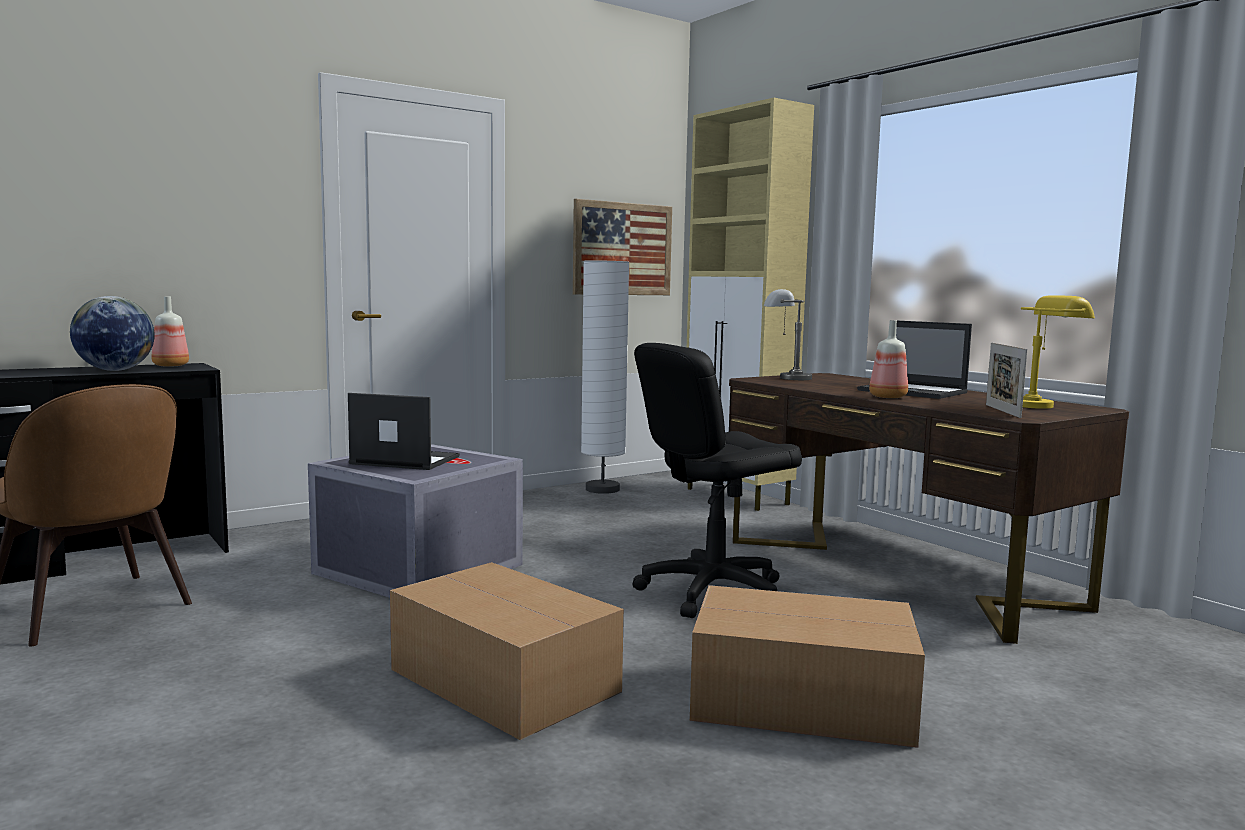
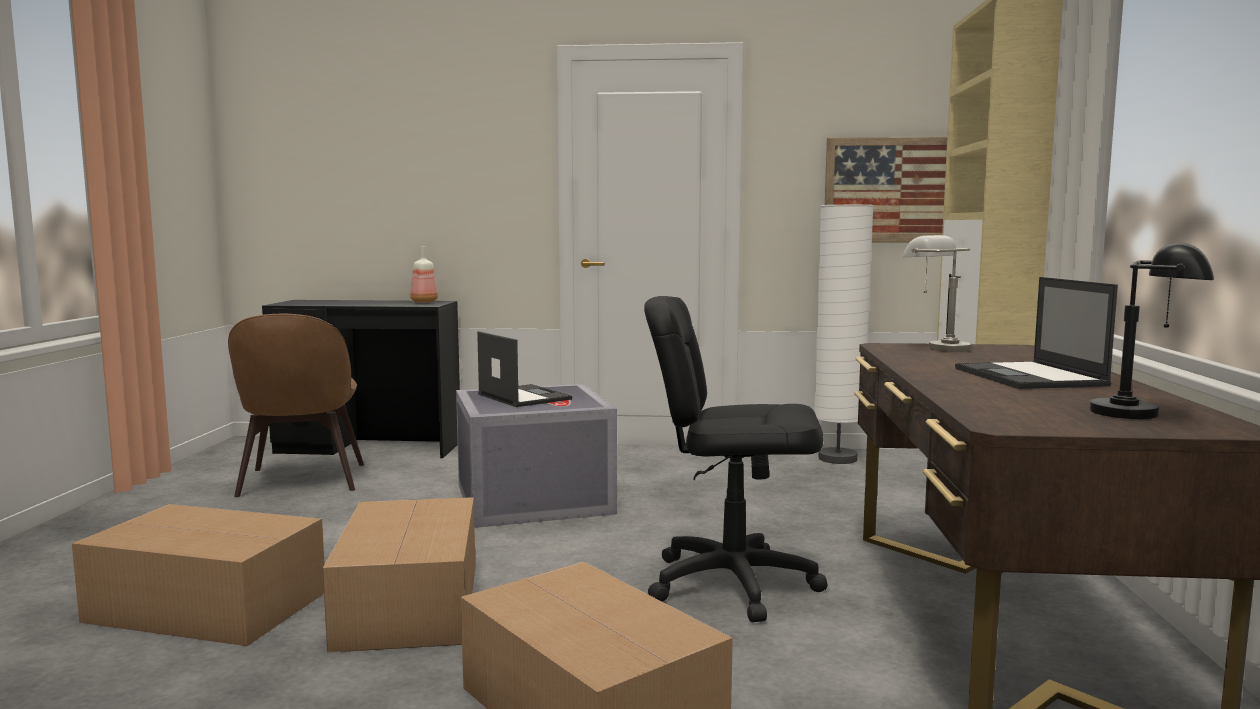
camera: 40 degrees right, 0 degrees up
(115, 370) = (375, 303): globe -> none
(295, 752) = (209, 607): none -> cardboard box
(888, 397) = (950, 380): bottle -> none
(1002, 411) = (1026, 413): picture frame -> none
(1044, 405) = (1148, 414): yellow table lamp -> black table lamp

